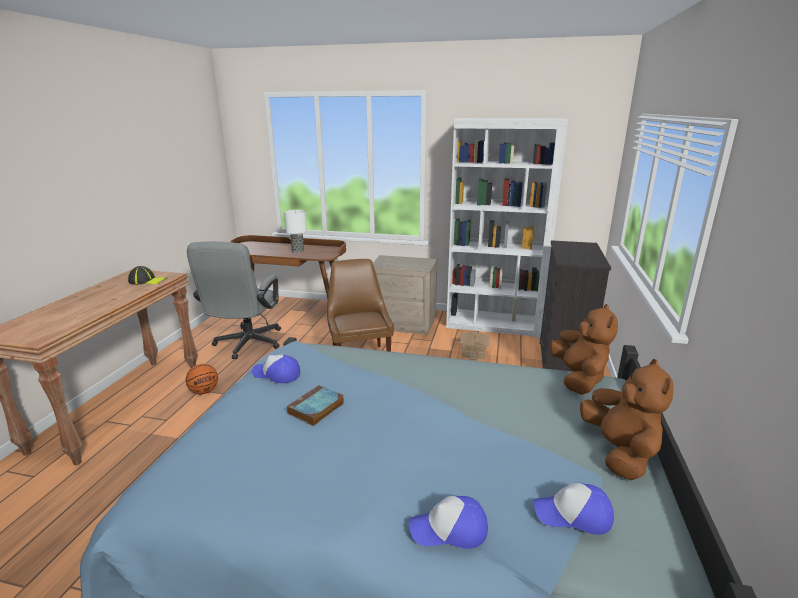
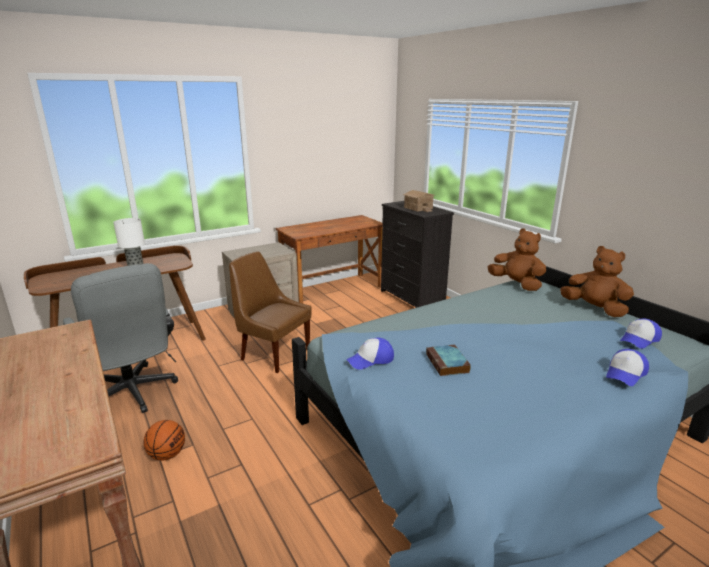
camera: 45 degrees left, 0 degrees up
(148, 280) = (58, 342): cap -> none
(473, 352) = (351, 314): toy house -> toy house (417, 208)
(494, 324) = (332, 289): white bookcase -> brown desk

